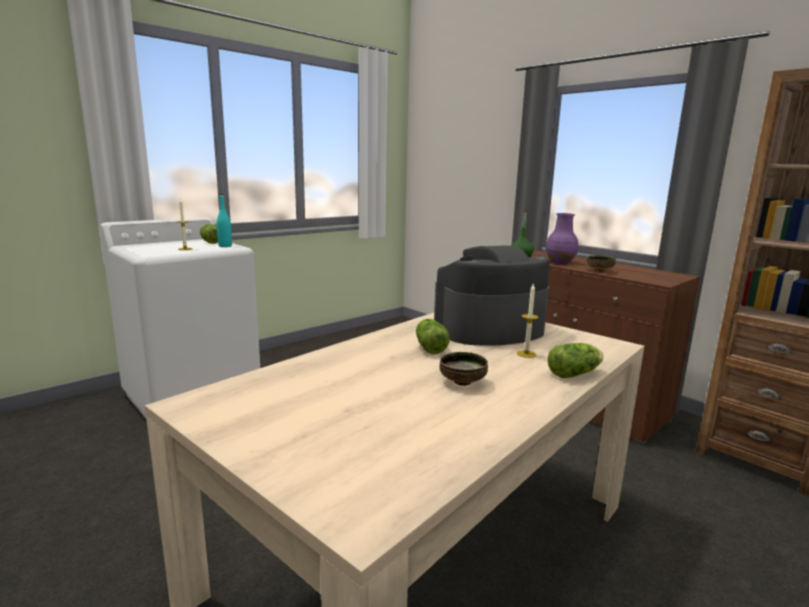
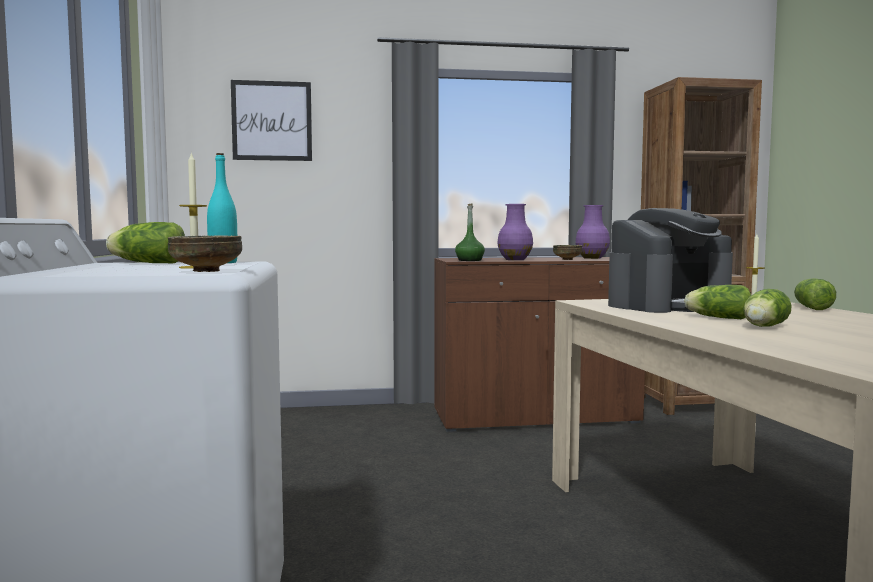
camera: 55 degrees left, 10 degrees down
(393, 362) = (763, 327): none -> lettuce
(458, 138) = (272, 121): none -> picture
(463, 382) = (832, 322): bowl -> bowl (207, 271)
(488, 330) = (668, 305): coffee machine -> coffee machine turned 135 degrees counterclockwise
(648, 273) = (591, 258): none -> purple vase

